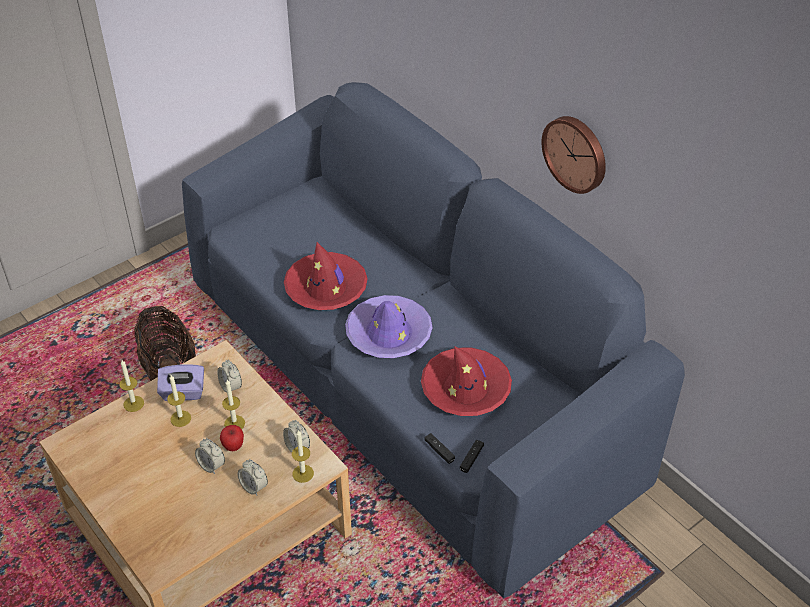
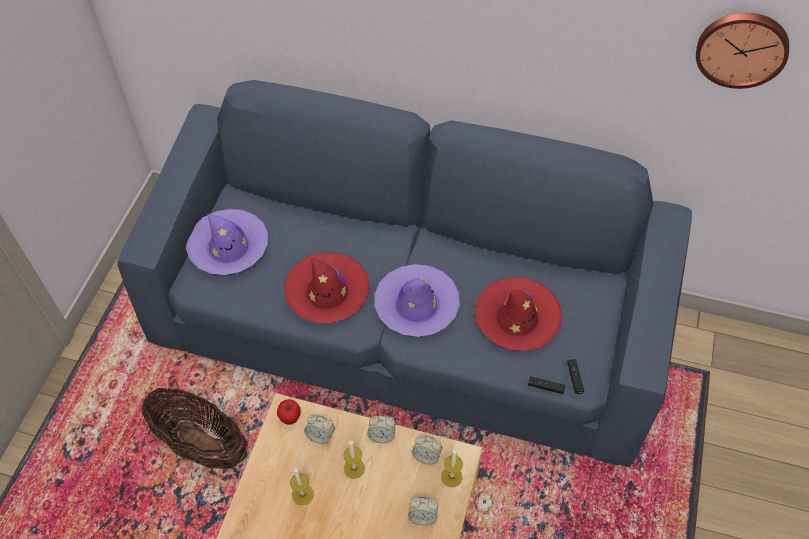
camera: 35 degrees left, 10 degrees up
(133, 403) = (246, 508): candle -> none
(183, 393) = (282, 468): purple tissue box -> none
(211, 465) = (369, 521): alarm clock -> alarm clock (382, 435)
(233, 446) = (372, 490): apple -> apple (290, 418)
(281, 220) = (229, 247): none -> purple hat
(576, 153) = (545, 70): wall clock -> wall clock (742, 48)

